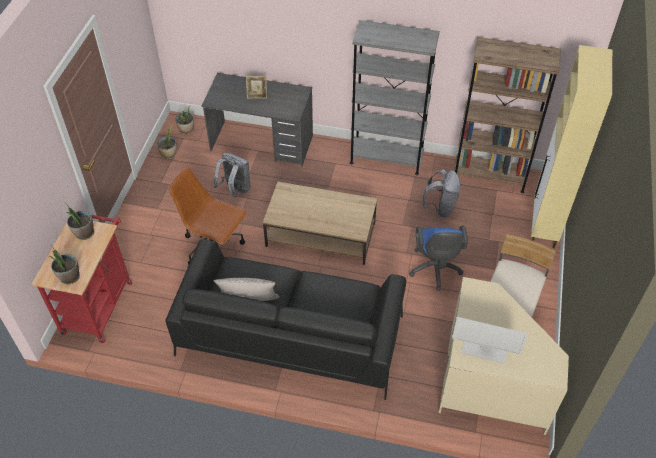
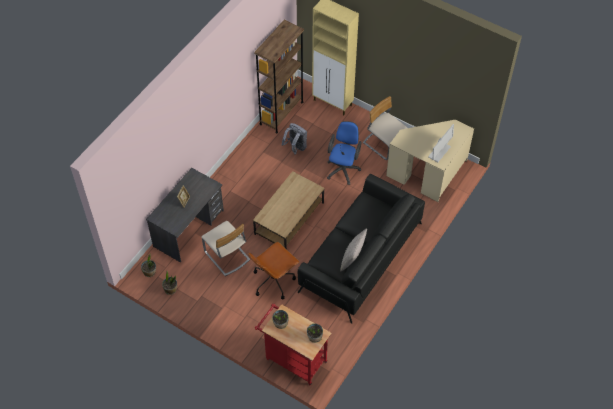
camera: 70 degrees left, 5 degrees up
(235, 190) = (226, 256): grey backpack -> beige chair
(386, 158) = (239, 161): grey bookcase -> none
(435, 270) = (343, 168): blue office chair -> blue office chair turned 90 degrees counterclockwise

